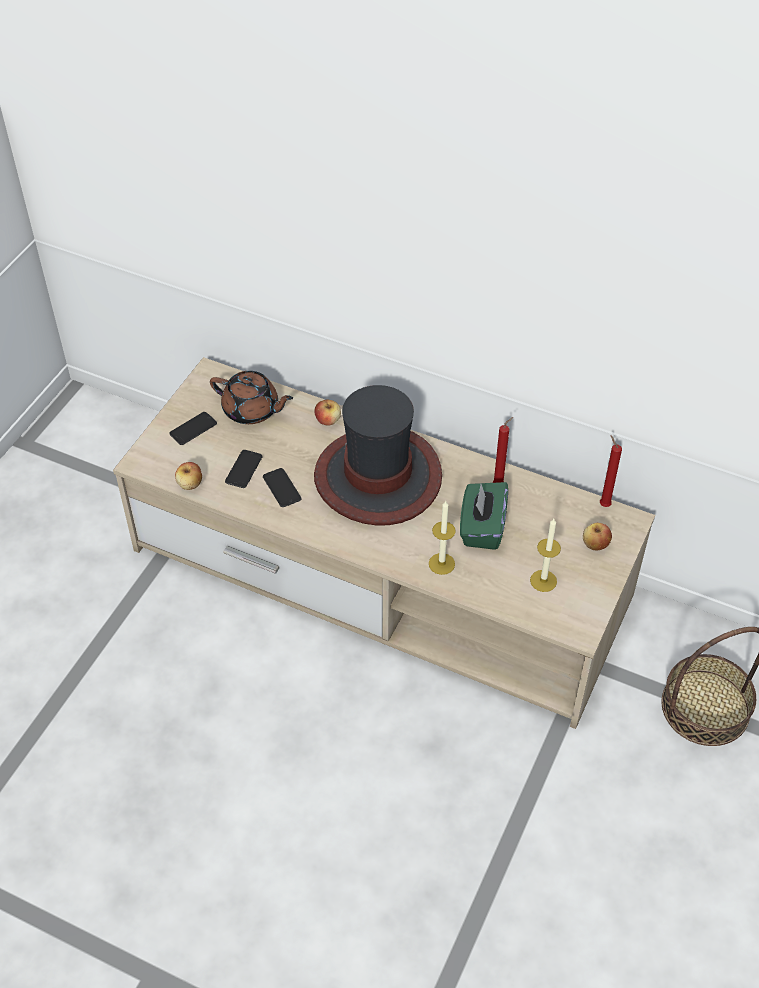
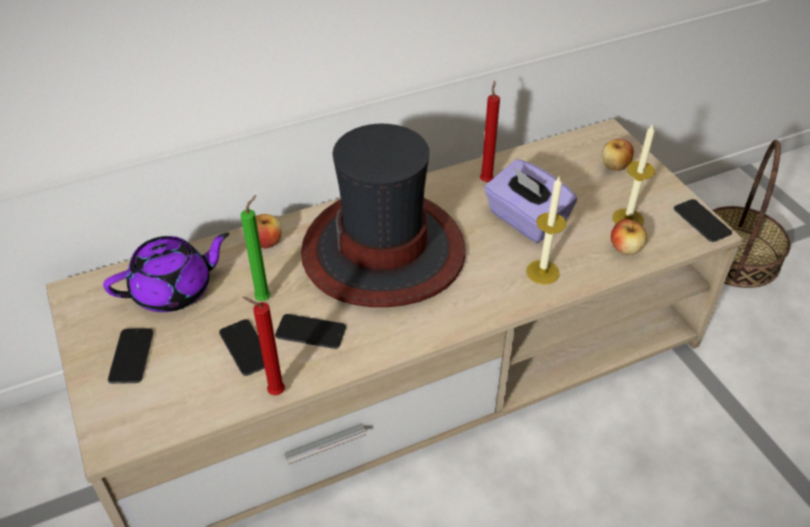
camera: 50 degrees left, 5 degrees down
(190, 484) = (206, 410): apple -> apple (625, 248)
(252, 410) = (174, 290): brown teapot -> purple teapot
(286, 451) = (265, 298): none -> green candle
(482, 528) = (525, 220): green tissue box -> purple tissue box
(587, 622) = (701, 221): none -> phone
(603, 504) = (573, 137): red candle -> red candle (273, 392)

